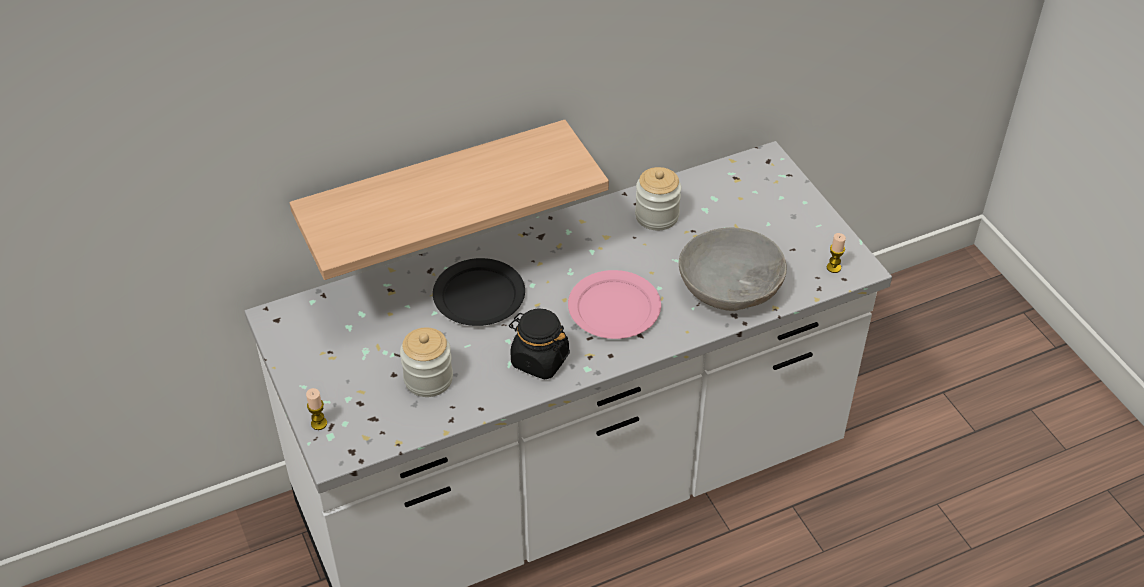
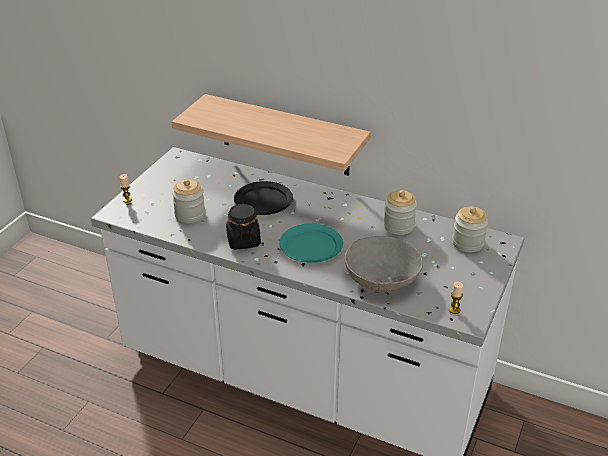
camera: 50 degrees right, 10 degrees down
(613, 307) = (311, 245): pink plate -> turquoise plate
(742, 185) = (467, 243): none -> jar

